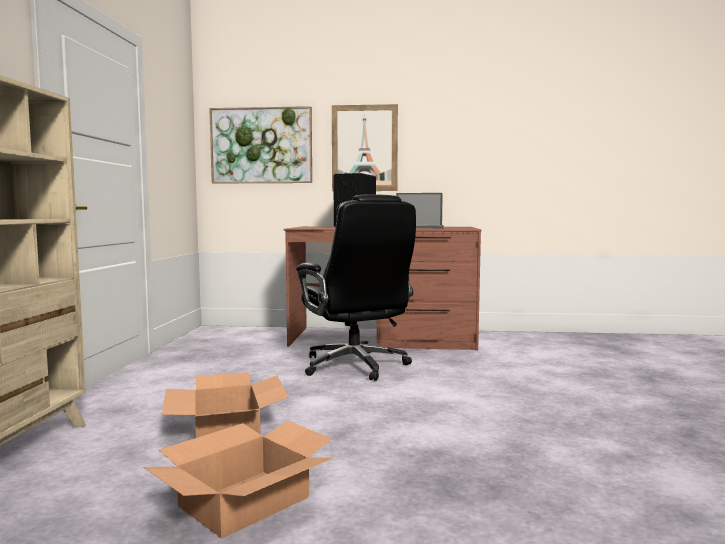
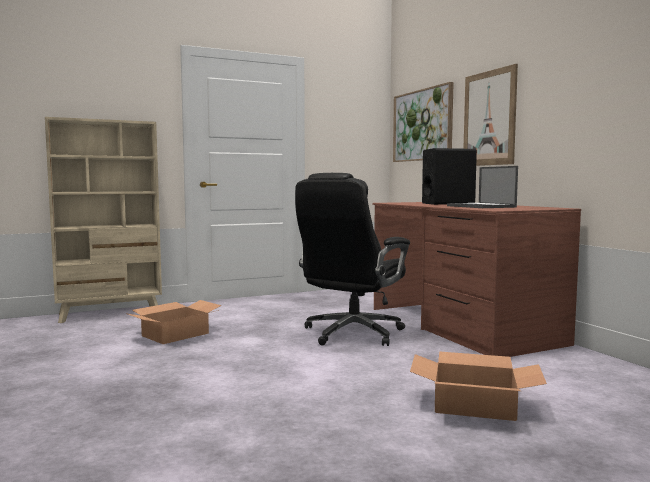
camera: 60 degrees right, 0 degrees up
(244, 501) = (73, 359): cardboard box -> cardboard box (474, 404)

